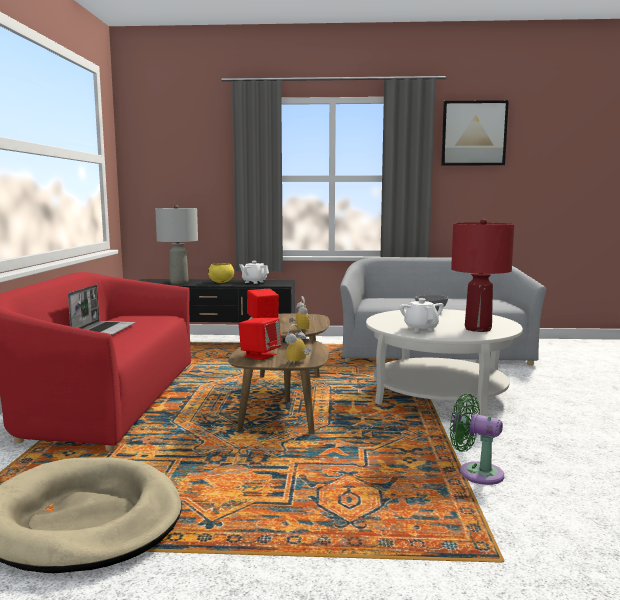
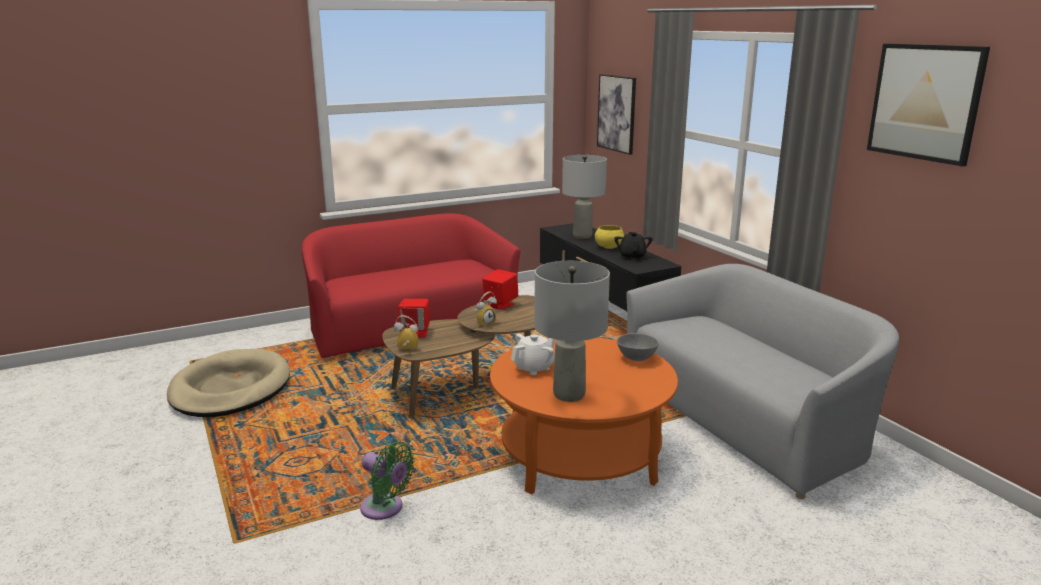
camera: 60 degrees right, 10 degrees up
(104, 330) = (413, 270): laptop -> none
(170, 173) = (617, 113): none -> picture
(254, 282) = (632, 256): white teapot -> black teapot
(439, 395) = (580, 454): white coffee table -> orange coffee table
(476, 472) = (385, 508): green fan -> green fan turned 120 degrees clockwise
(478, 329) = (569, 395): red table lamp -> grey table lamp

